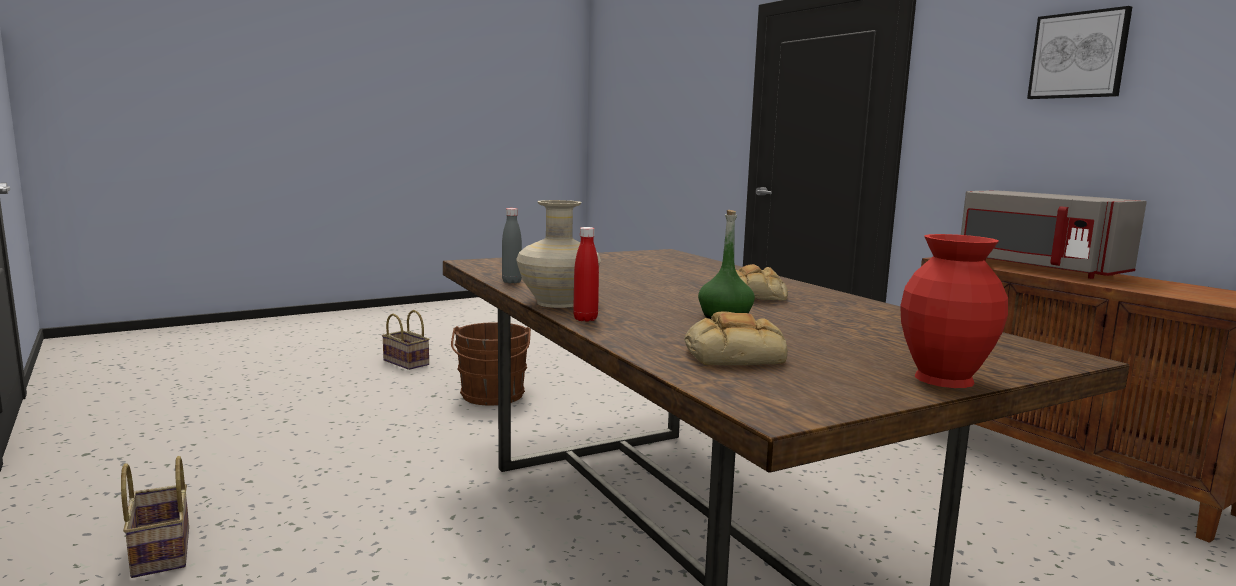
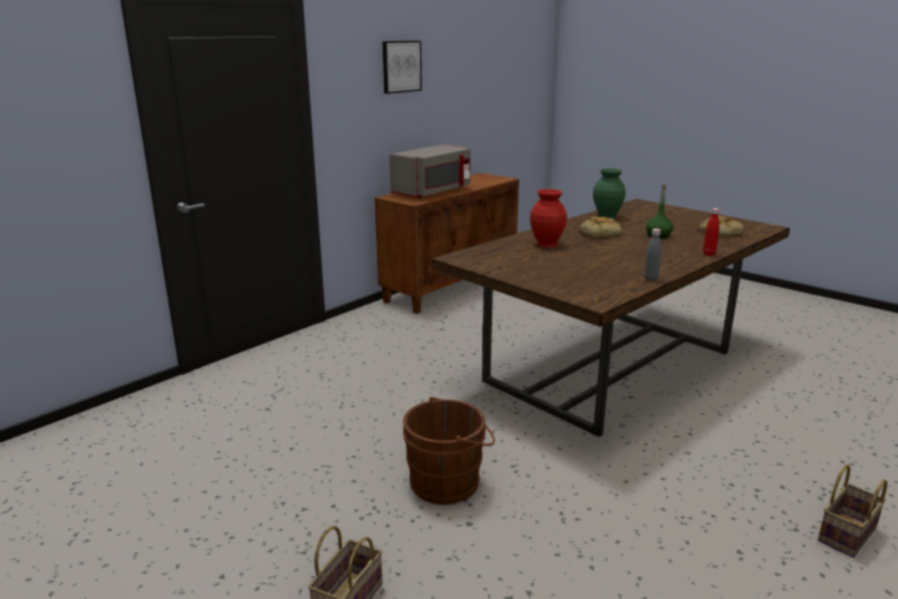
camera: 105 degrees left, 10 degrees up
(557, 302) = (686, 262): beige vase -> none
(882, 314) = (606, 216): none -> green vase
(942, 379) = (699, 213): red vase -> red vase (547, 244)

